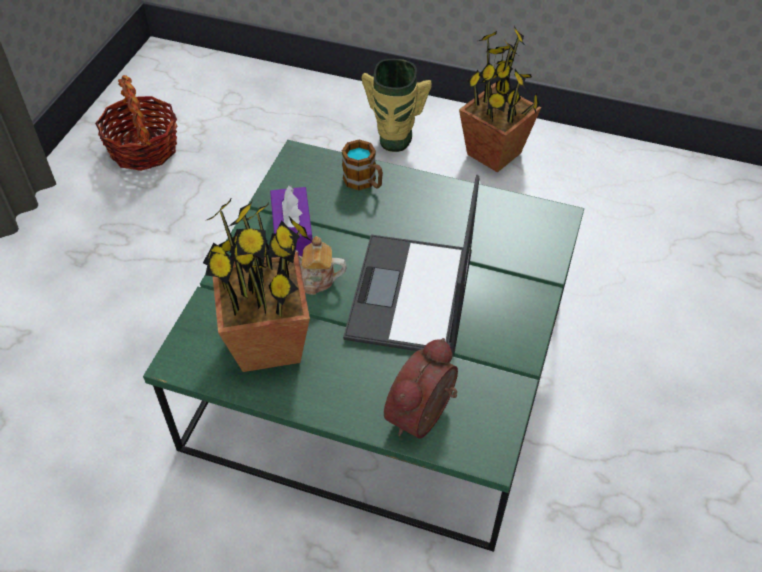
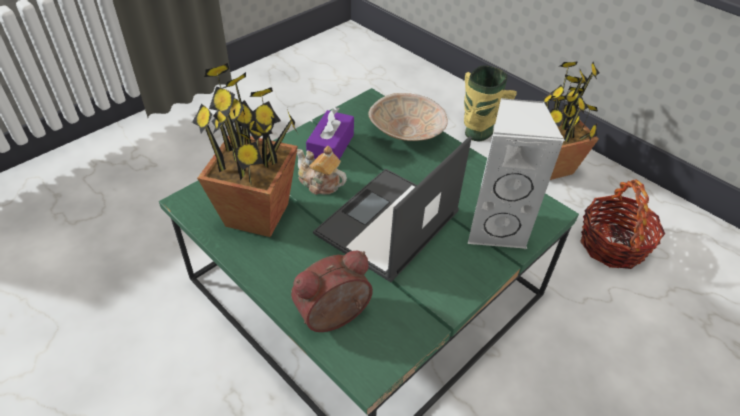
camera: 25 degrees right, 5 degrees down
(144, 149) = (301, 82): basket -> basket (612, 245)
(364, 182) = (407, 133): mug -> beige bowl
(517, 256) = (496, 228): none -> white speaker

